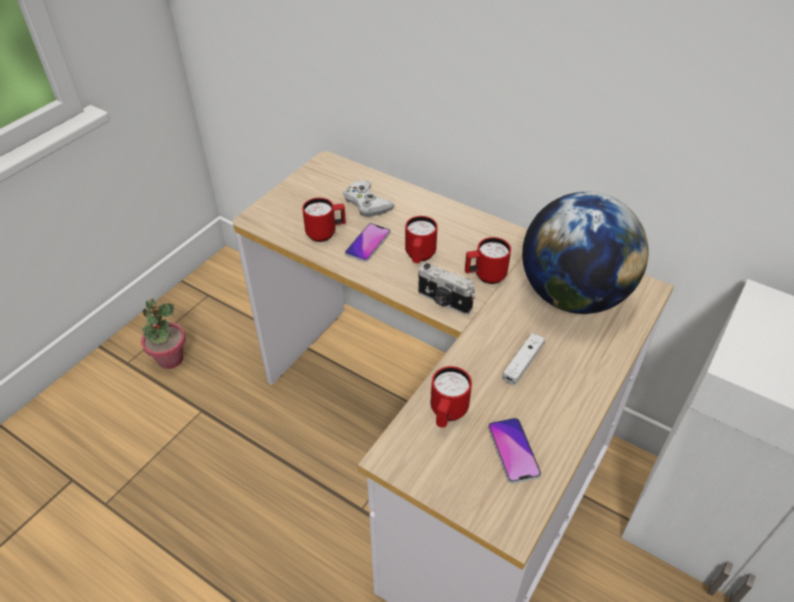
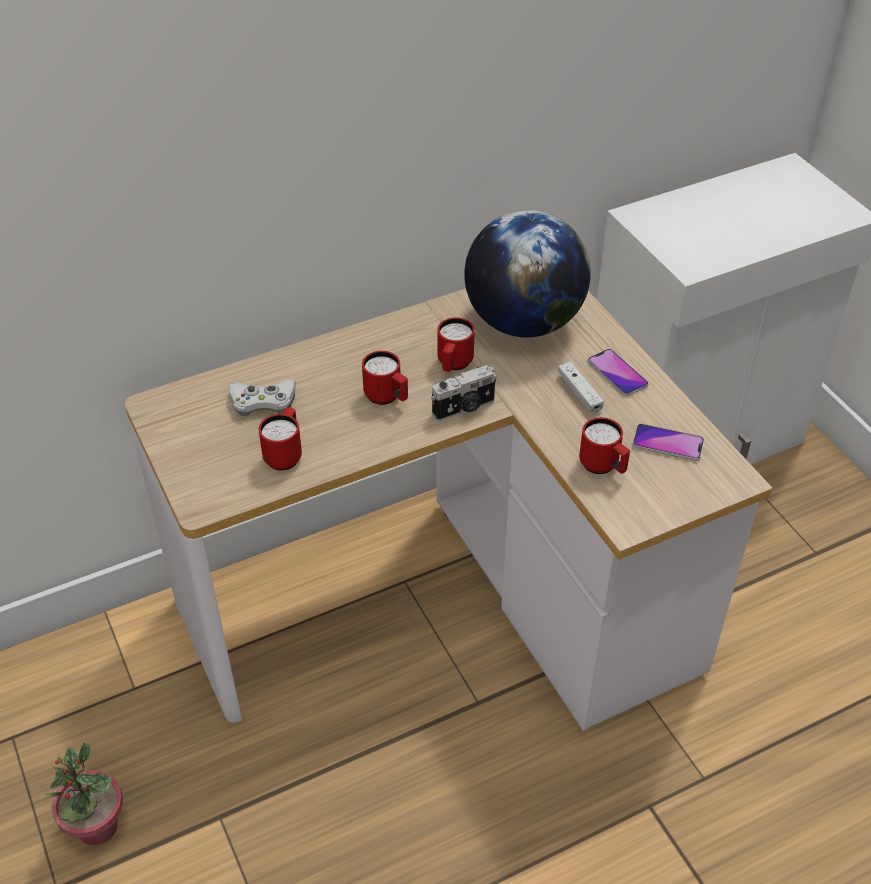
camera: 60 degrees left, 0 degrees up
(368, 243) = (332, 427): phone -> phone (617, 373)

